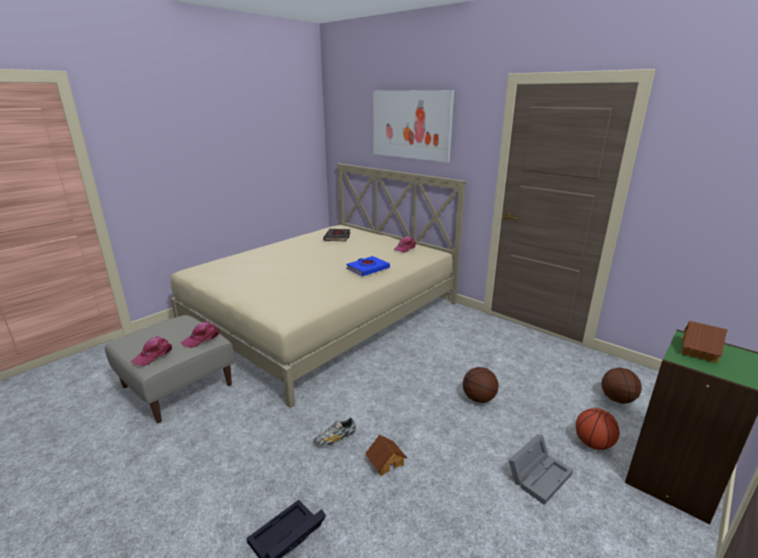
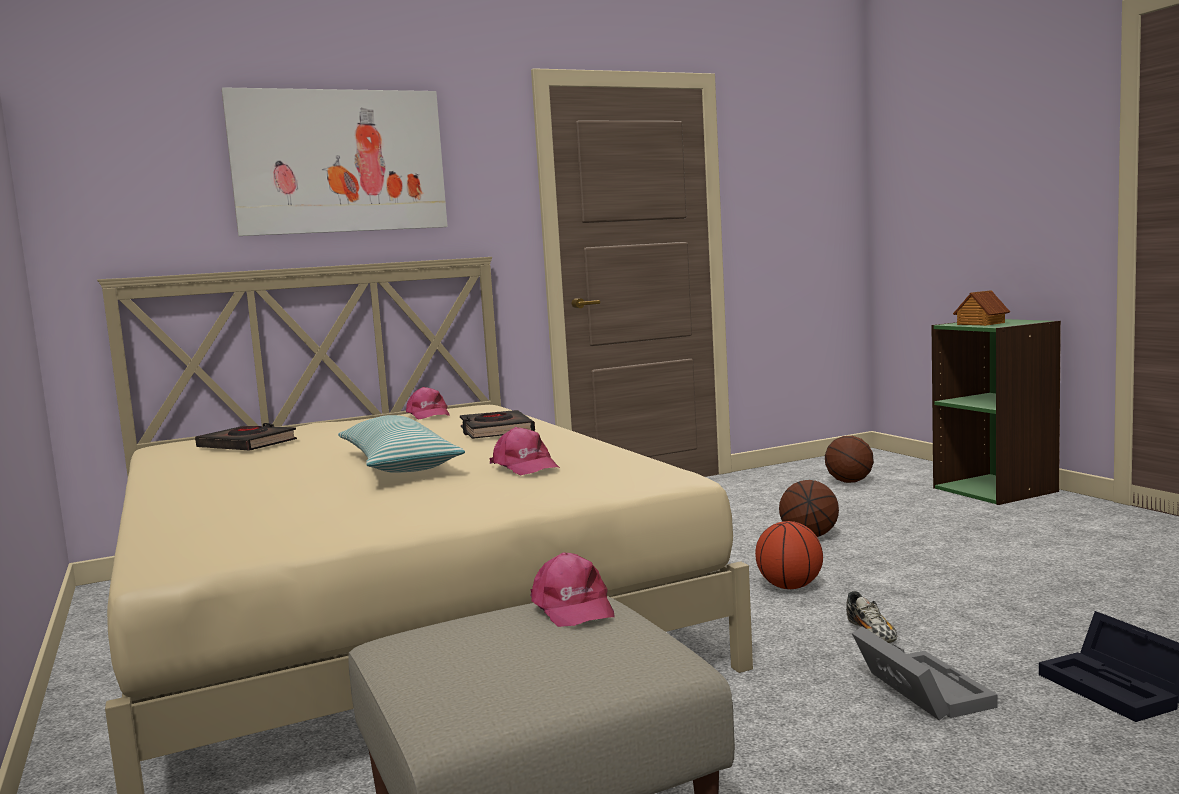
camera: 65 degrees left, 15 degrees down
(153, 355) = (614, 658): pink cap -> pink cap (525, 466)
(302, 267) = (398, 464): none -> pillow
(368, 269) = (496, 431): blue book -> black book
(385, 461) = (941, 605): toy house -> none
(539, 474) = (981, 533): grey storage box -> grey storage box (918, 690)
(592, 444) = (930, 504): basketball -> basketball (789, 587)

